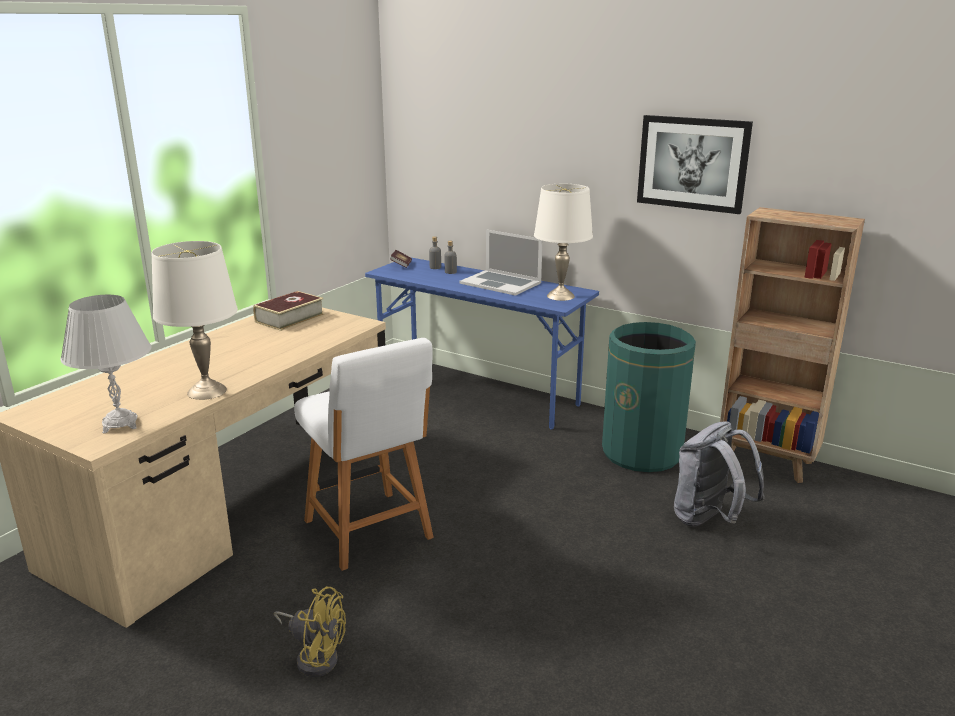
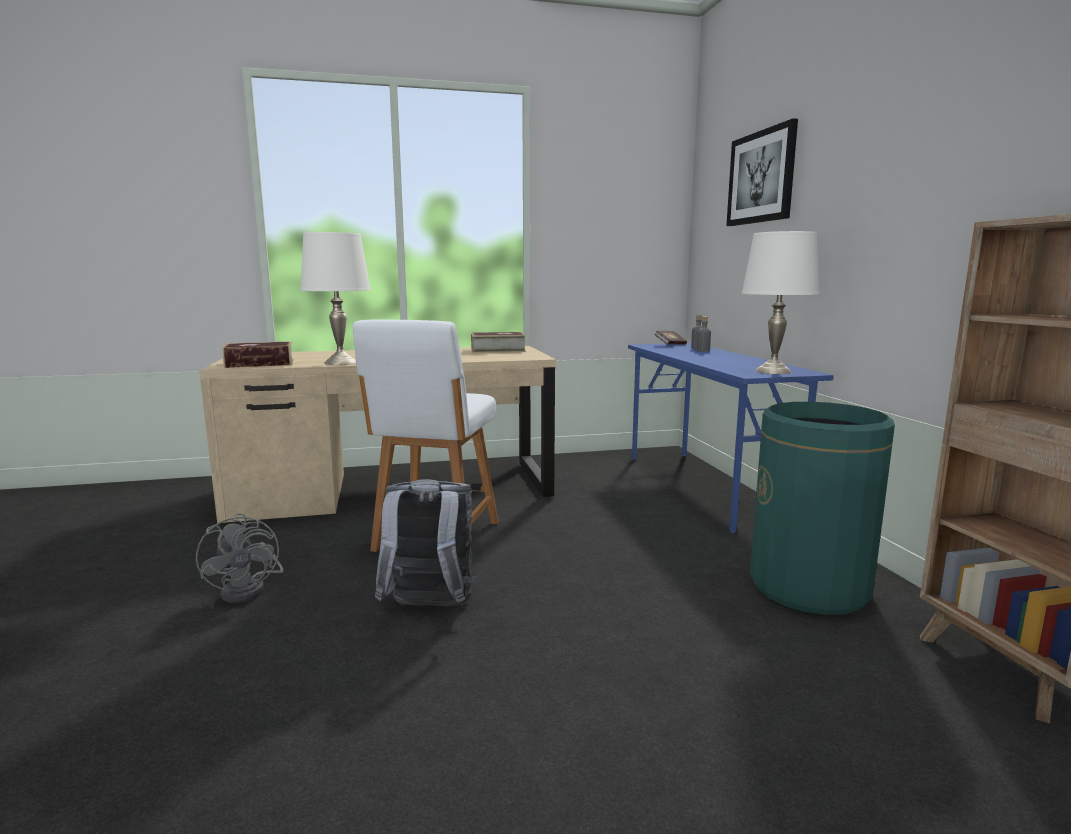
camera: 45 degrees right, 10 degrees down
(120, 424) = (260, 363): white table lamp -> book
(315, 656) = (250, 589): yellow fan -> grey fan
(501, 283) = (732, 359): laptop -> none
(692, 163) = (952, 178): picture -> picture (761, 177)
(709, 520) = (787, 685): grey backpack -> grey backpack (429, 608)

